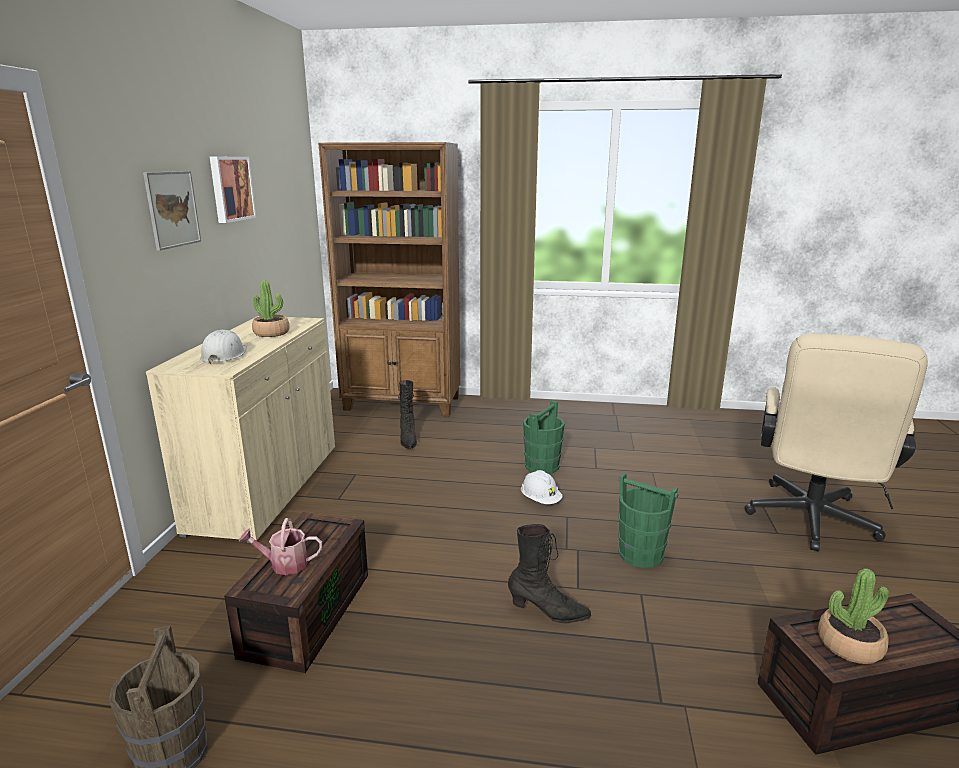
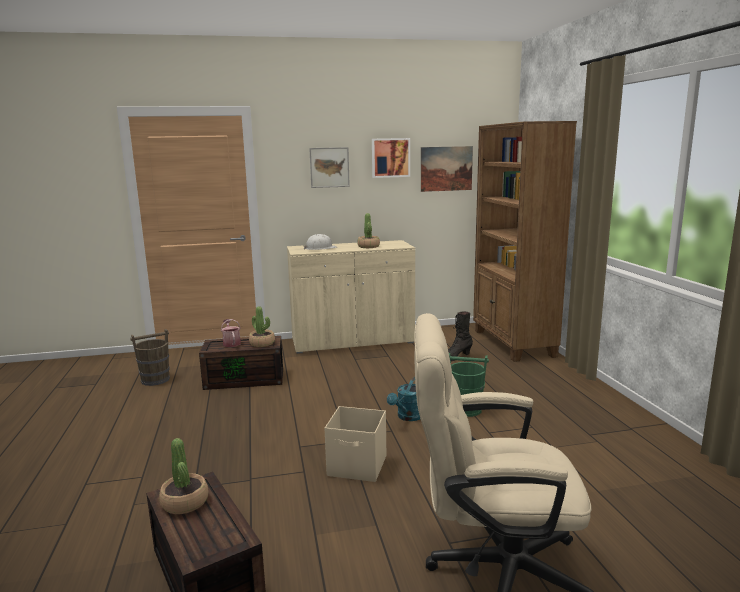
camera: 70 degrees right, 5 degrees down
(275, 203) = (446, 168): none -> picture
(324, 533) = (262, 343): none -> potted plant
(540, 500) = (408, 417): white hard hat -> turquoise watering can
(548, 612) = (269, 440): black boot -> none
(640, 554) = (358, 466): green bucket -> beige storage box

